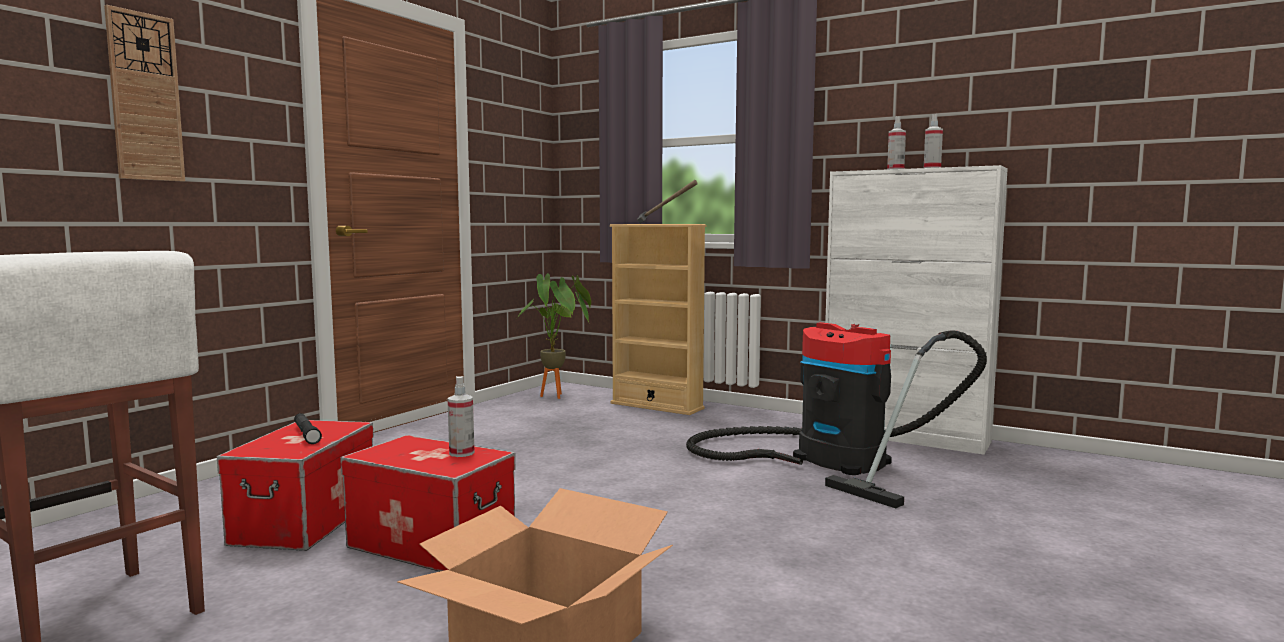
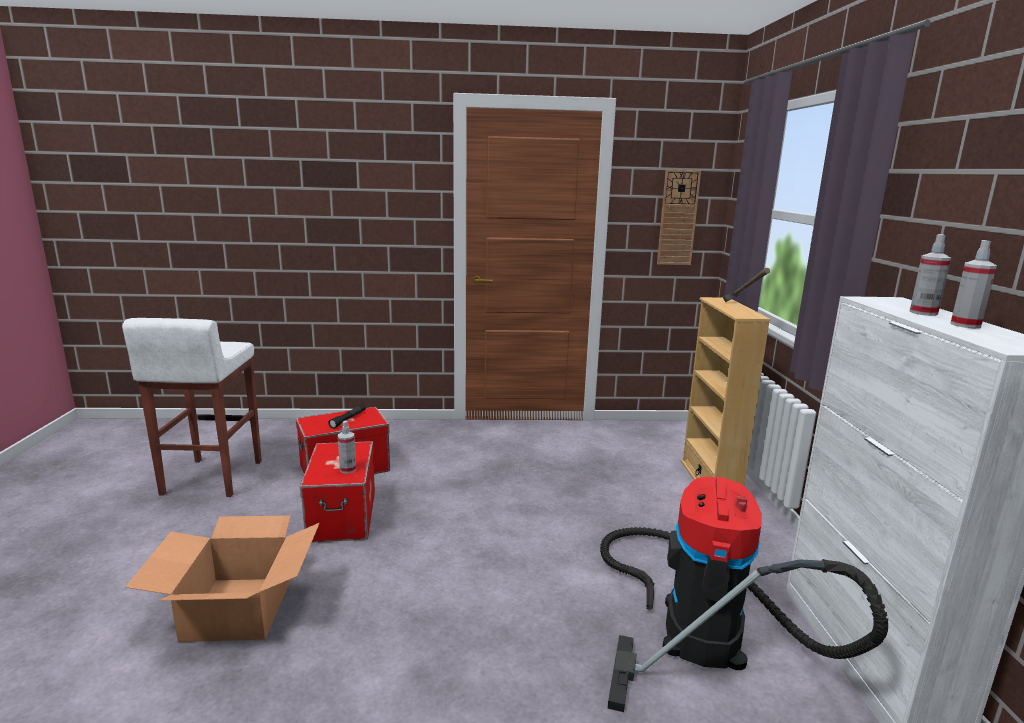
camera: 55 degrees right, 10 degrees up
(145, 97) = (347, 198): wall clock -> wall clock (678, 218)
(559, 396) = (661, 437): potted plant -> none

